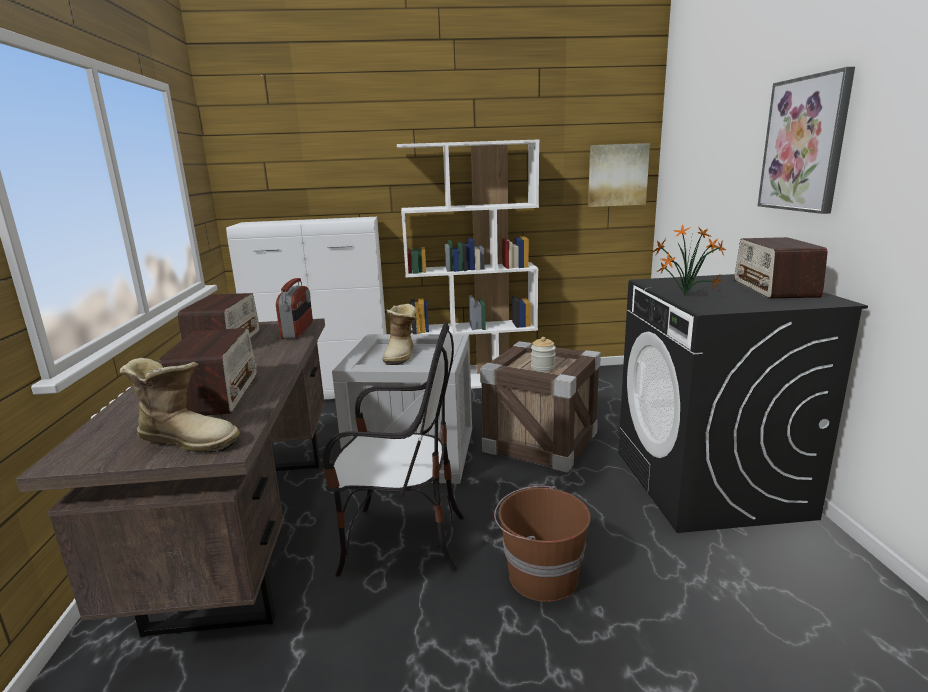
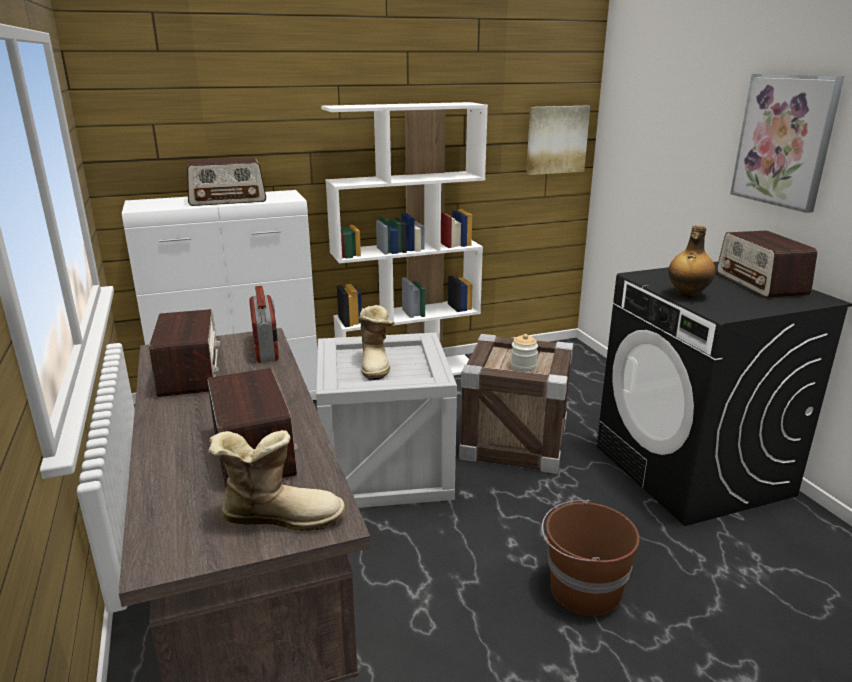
camera: 15 degrees left, 5 degrees up
(314, 221) = (228, 200): none -> radio
(401, 542) = (427, 574): chair -> none
(683, 295) = (687, 295): potted plant -> bottle

